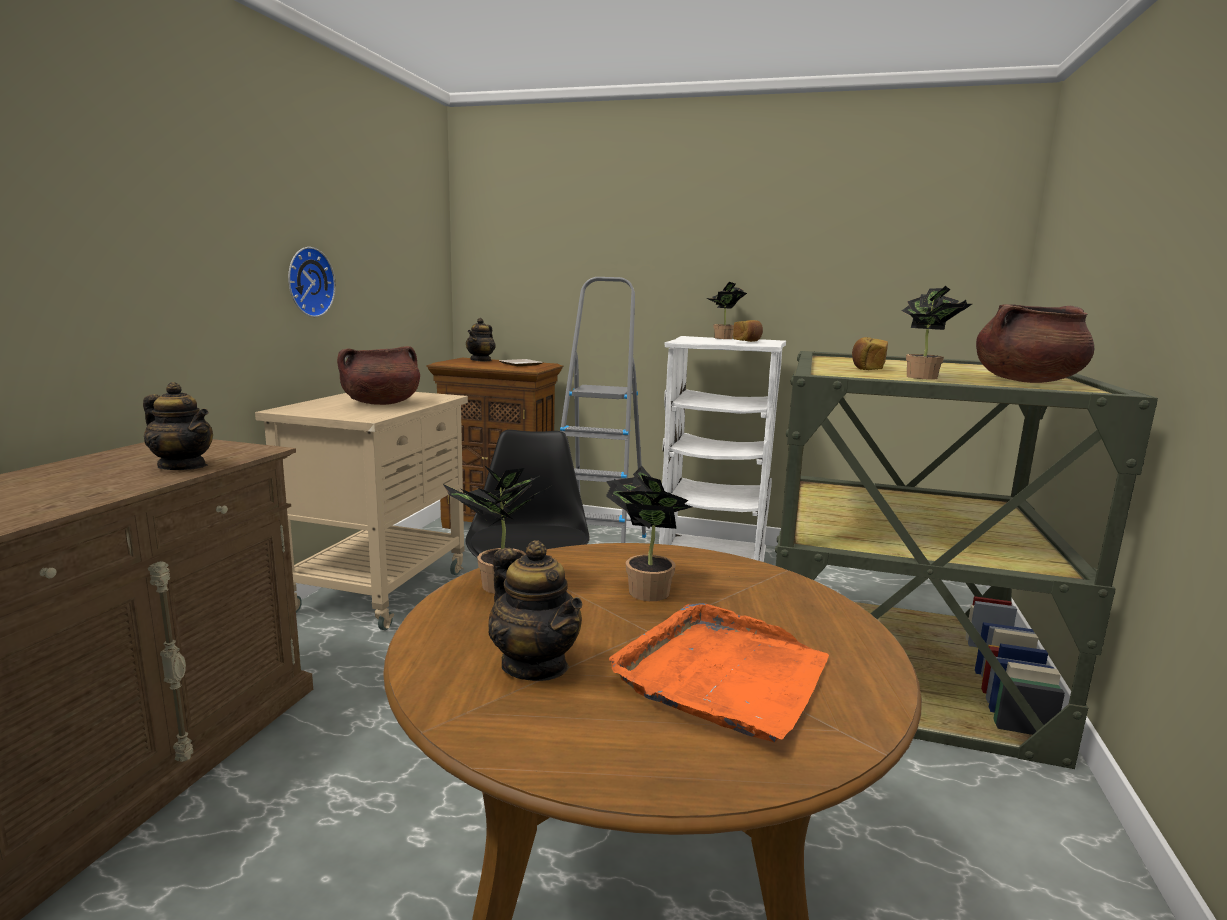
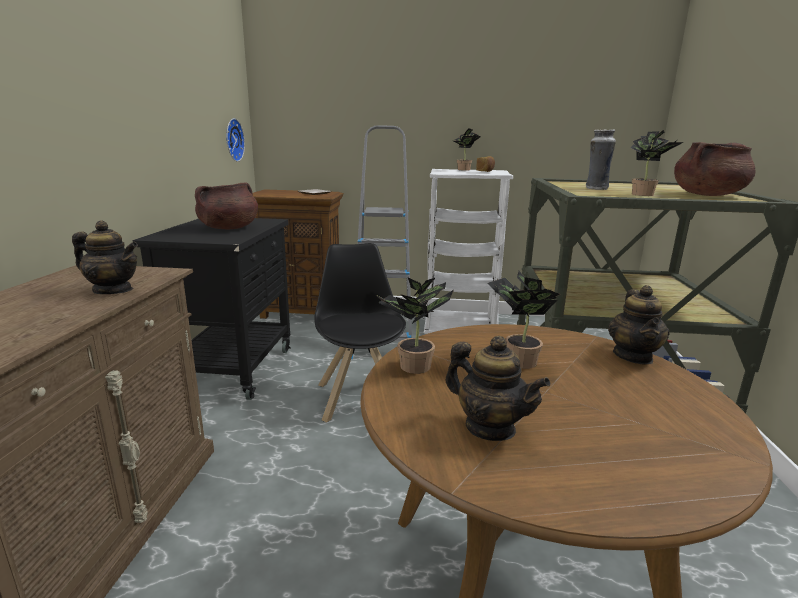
camera: 10 degrees left, 5 degrees up
(307, 282) = (159, 132): wall clock -> wall clock (232, 140)
(382, 591) = (235, 370): beige cart -> black cart
(481, 360) = (281, 191): teapot -> teapot (633, 356)
(723, 675) = (621, 419): orange tray -> none
(867, 368) = (596, 189): bread -> vase

